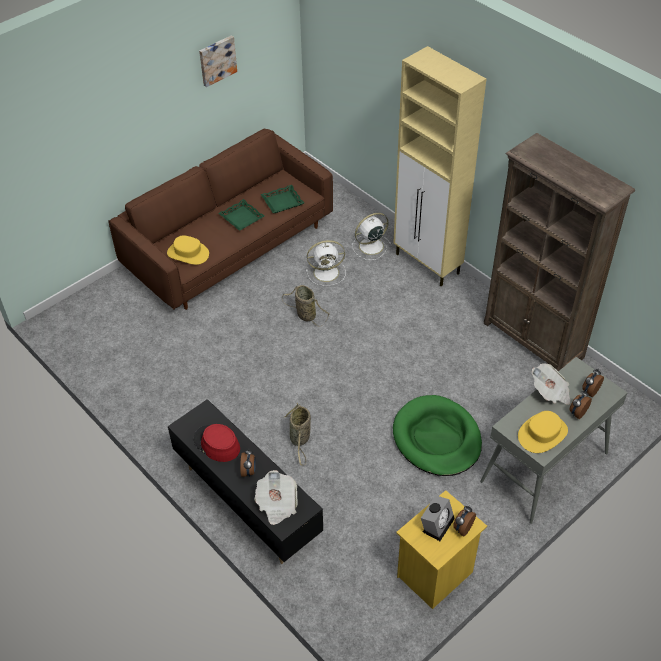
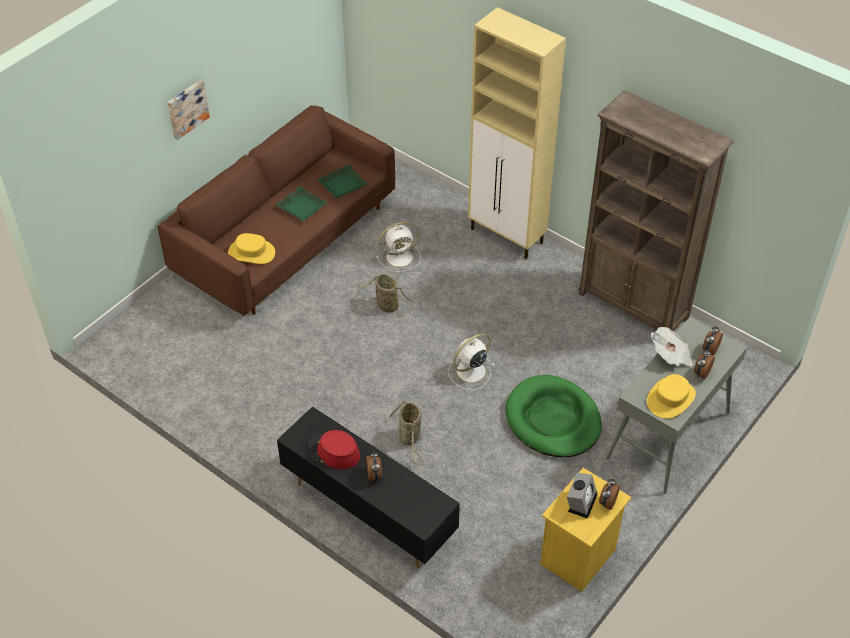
camera: 10 degrees left, 0 degrees up
(217, 60) = (261, 37): picture -> picture (186, 108)
(277, 504) = (411, 505): newspaper -> none
(370, 246) = (441, 223): white fan -> white fan (470, 372)

